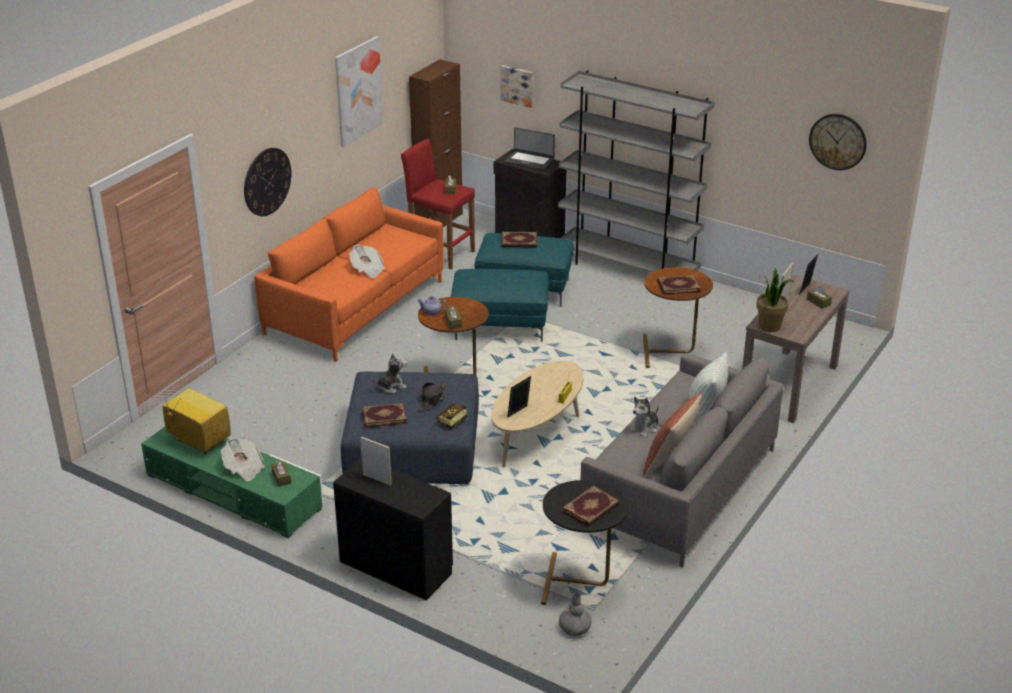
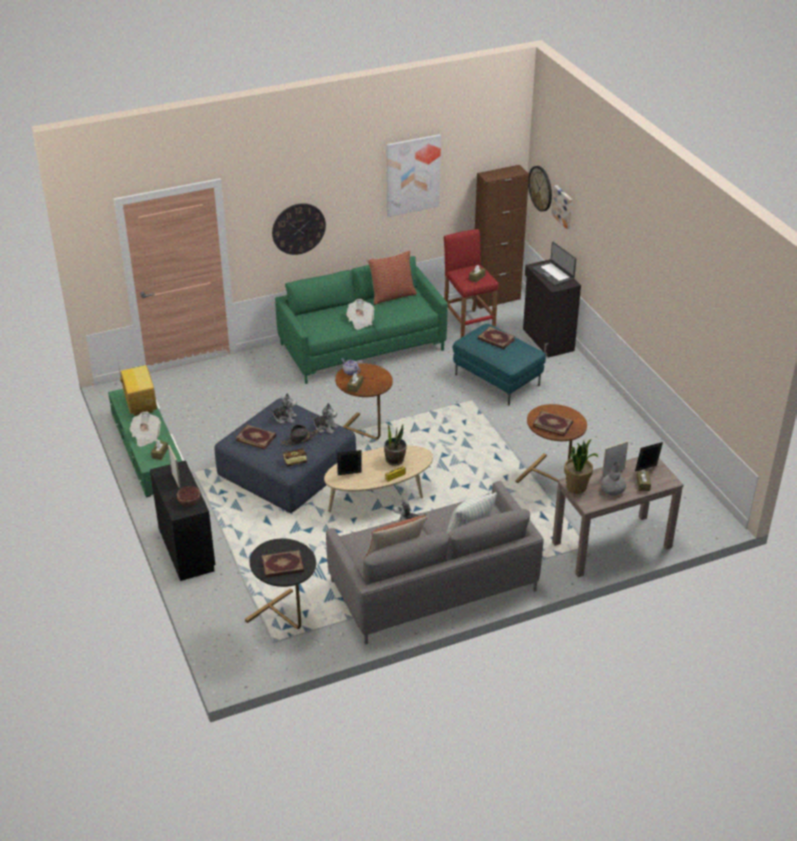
camera: 35 degrees right, 5 degrees up
(355, 307) = (362, 347): orange sofa -> green sofa
(372, 237) = (392, 296): none -> pillow
(417, 492) = (189, 500): none -> bowl
(444, 379) = (325, 427): none -> plush toy
(499, 326) = (445, 403): turquoise ottoman -> none
(546, 382) = (395, 460): none -> potted plant
(575, 627) = (248, 648): grey vase -> grey vase (612, 490)
(627, 268) = (597, 394): grey bookcase -> none
(838, 141) = (739, 348): wall clock -> wall clock (540, 188)

